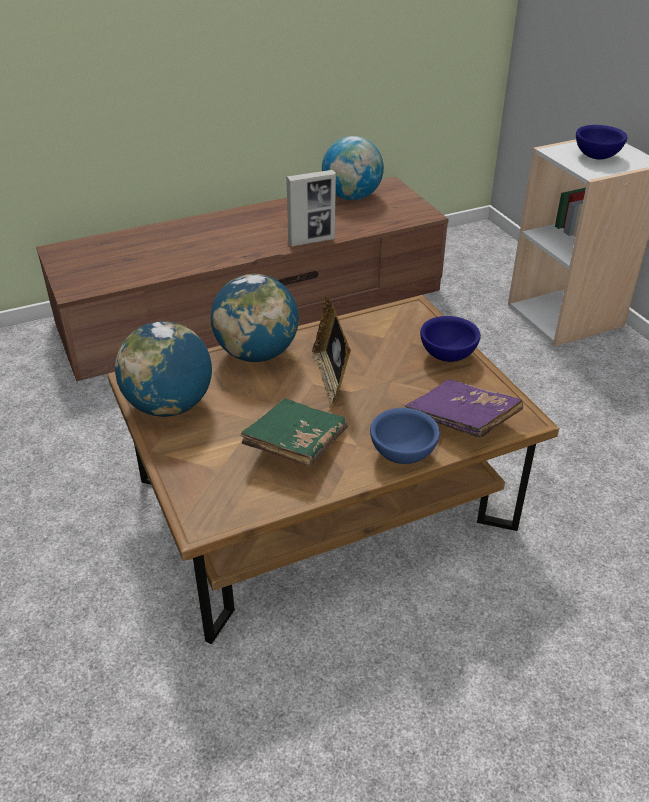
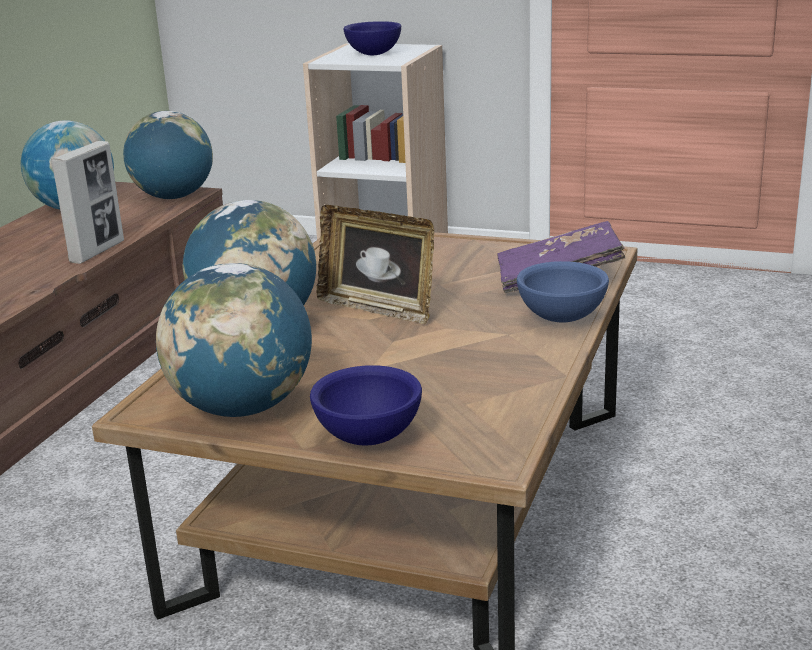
camera: 45 degrees left, 15 degrees down
(295, 445) = (452, 362): green book -> none
(411, 213) = (173, 197): none -> globe
(448, 355) = (452, 247): blue bowl -> blue bowl (369, 436)

